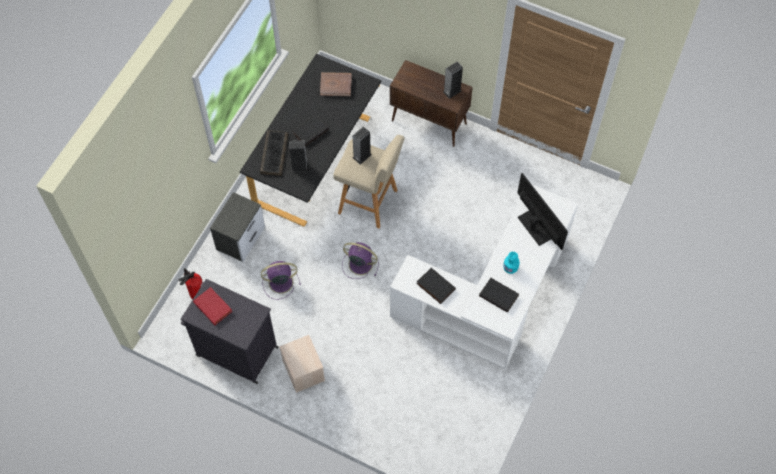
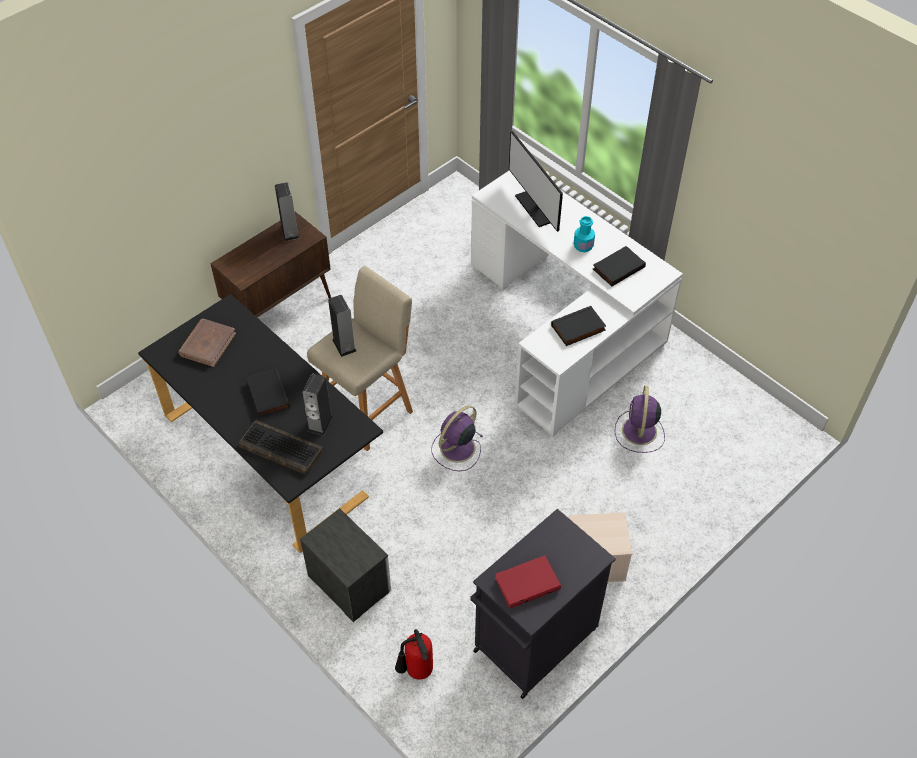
camera: 70 degrees left, 10 degrees down
(279, 282) = (445, 553): purple fan -> purple fan (639, 432)
(535, 227) = (537, 208): monitor -> monitor turned 105 degrees counterclockwise

